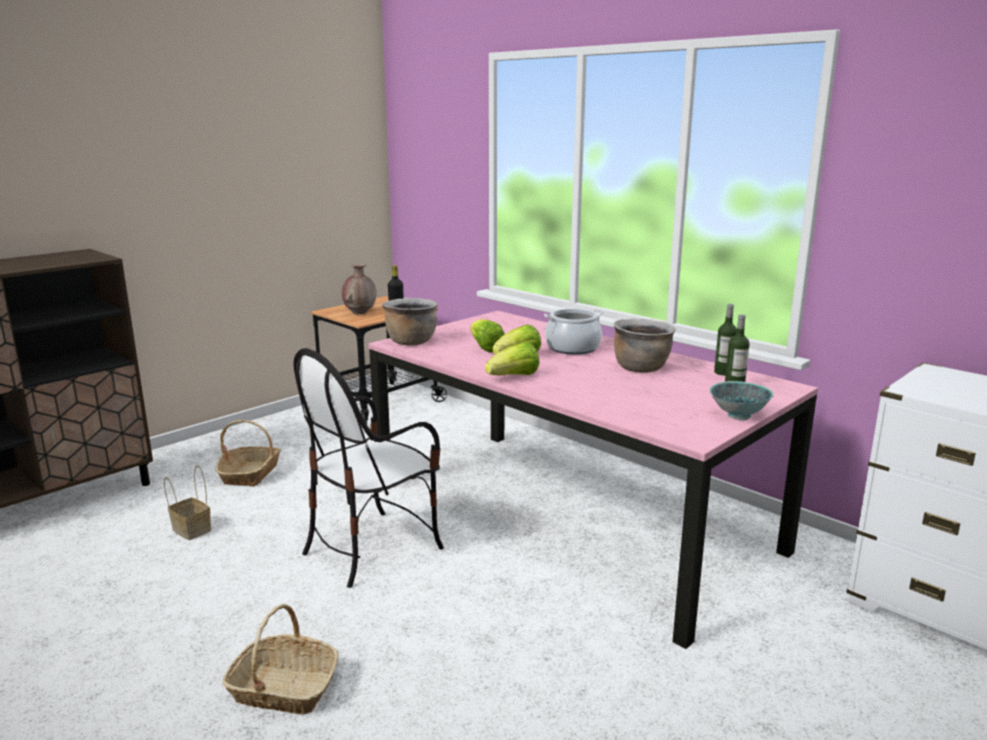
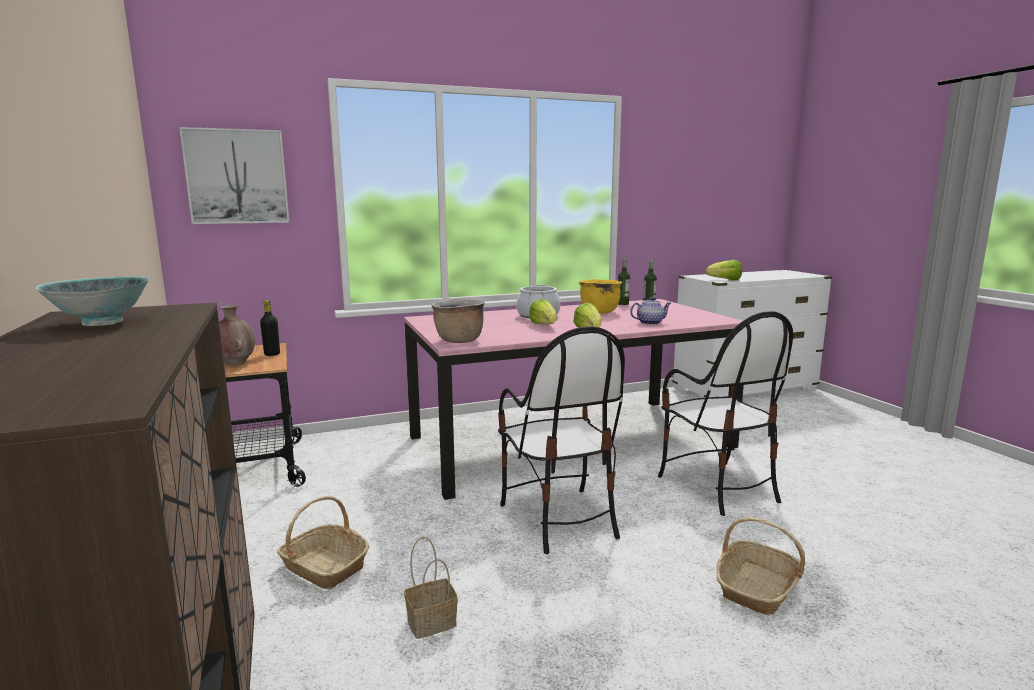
camera: 65 degrees left, 5 degrees down
(429, 152) = (237, 177): none -> picture
(485, 348) = (509, 329): lettuce -> lettuce (725, 280)
(522, 641) = (717, 487): none -> chair
(605, 398) = (650, 322): none -> teapot
(641, 368) = (599, 312): brown cooking pot -> yellow cooking pot
(739, 416) = (697, 311): bowl -> bowl (102, 323)

